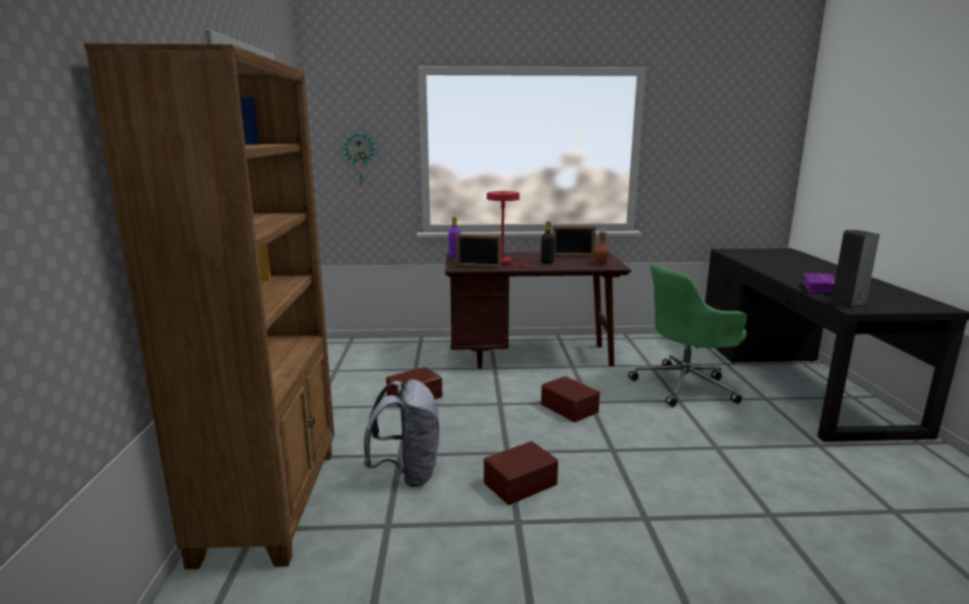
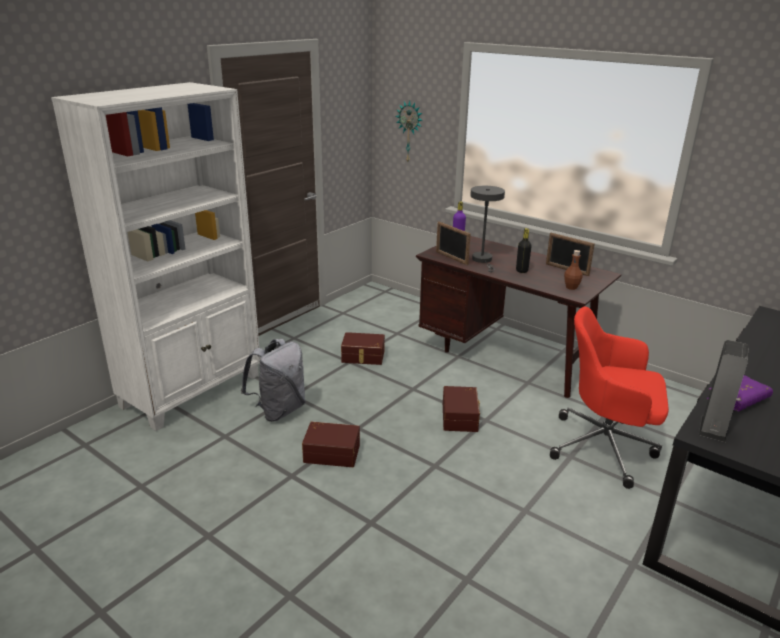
camera: 40 degrees right, 10 degrees up
(272, 502) = (193, 390): brown bookcase -> white bookcase
(505, 263) = (483, 260): red table lamp -> grey table lamp
(685, 386) = (605, 447): green office chair -> red office chair

